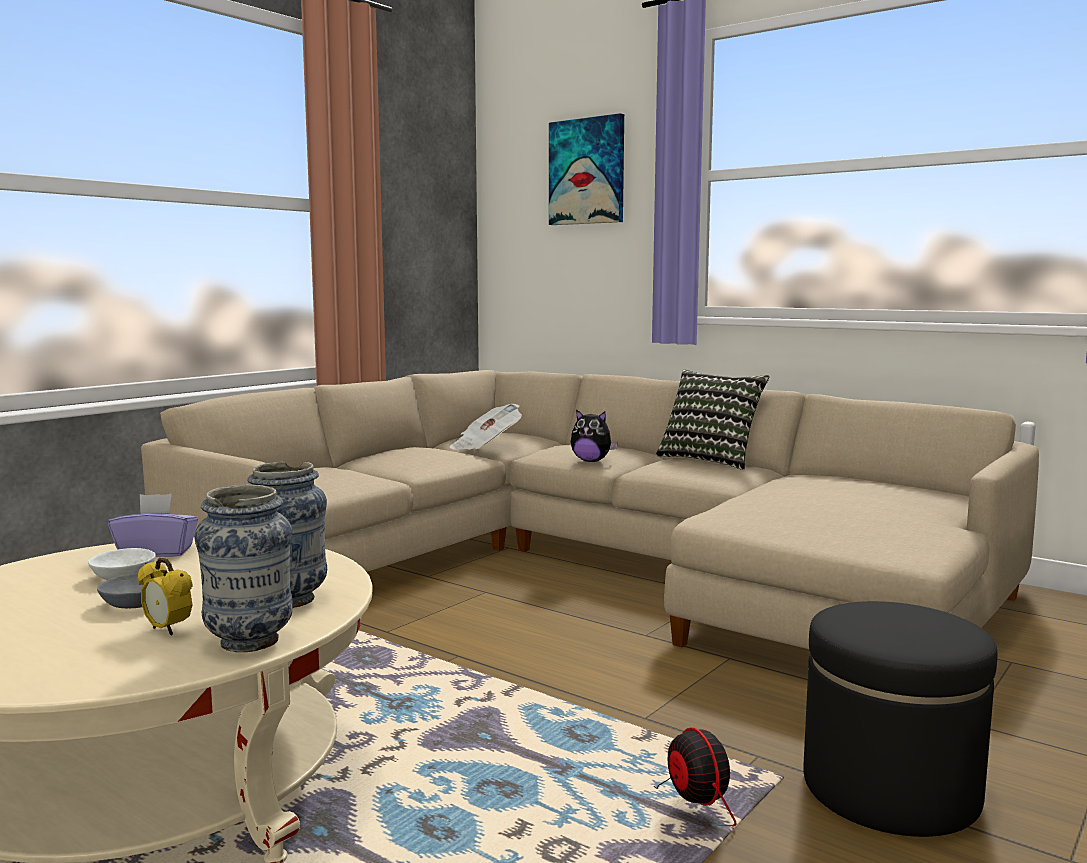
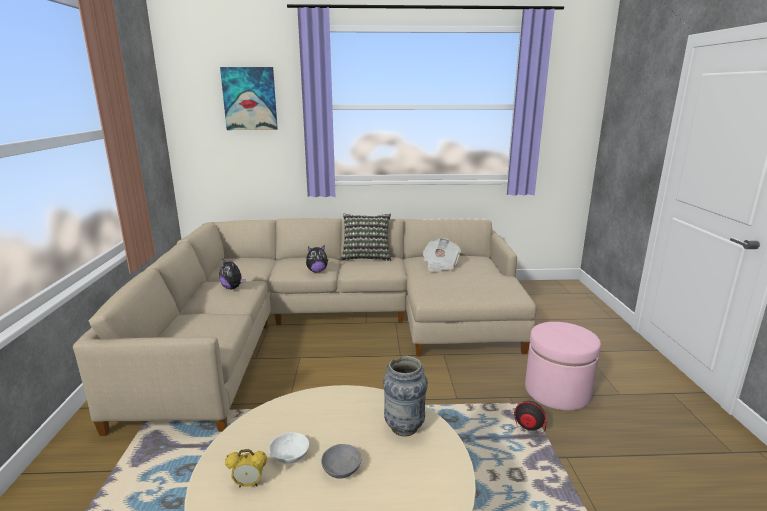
camera: 40 degrees left, 10 degrees up
(156, 552) = (264, 428): purple tissue box -> none
(168, 630) = (397, 476): alarm clock -> alarm clock (249, 484)
(249, 642) = (445, 462): vase -> none
(435, 454) = (233, 288): none -> plush toy
(485, 446) = (246, 273): newspaper -> newspaper (440, 265)
(890, 789) = (557, 391): black ottoman -> pink ottoman

